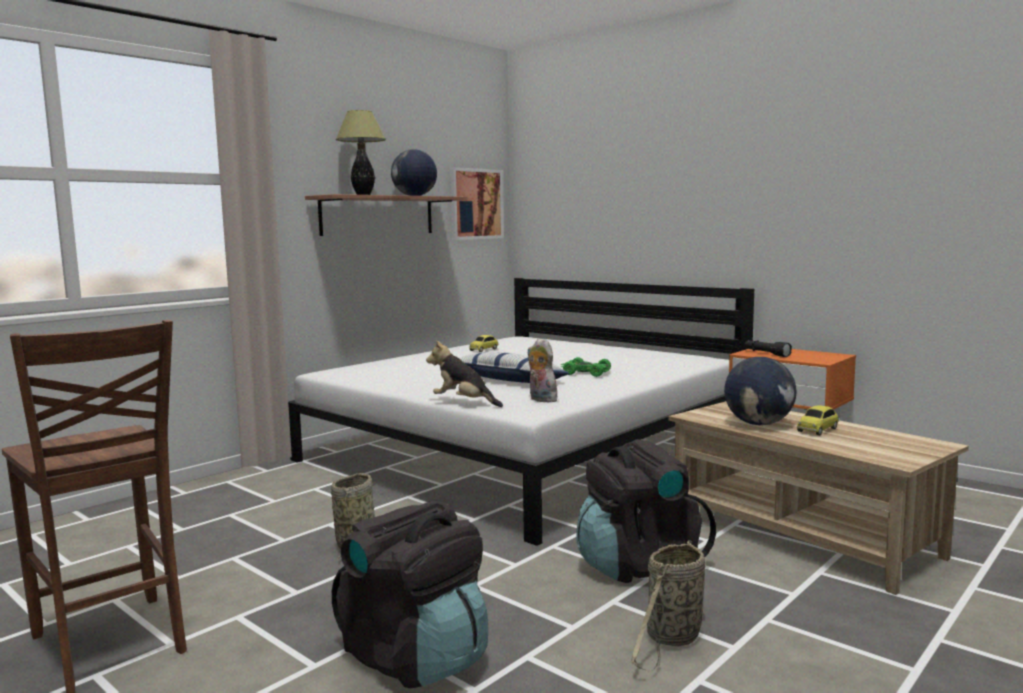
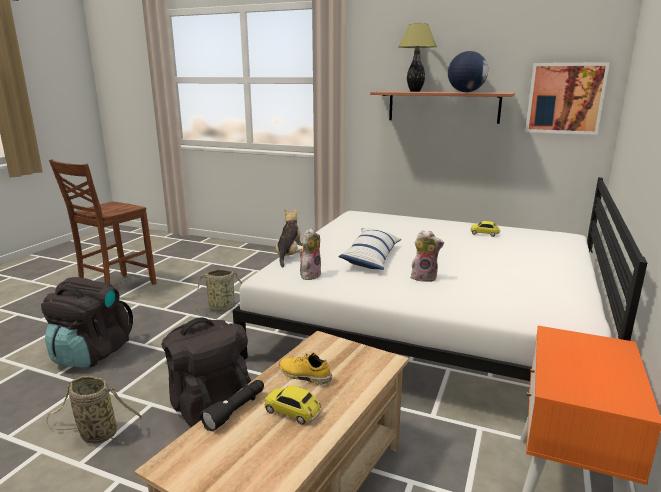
camera: 70 degrees right, 10 degrees up
(586, 373) = (424, 277): green toy car -> plush toy
(759, 424) = (304, 376): globe -> yellow shoe
(766, 354) = (568, 347): black flashlight -> black flashlight (236, 410)

